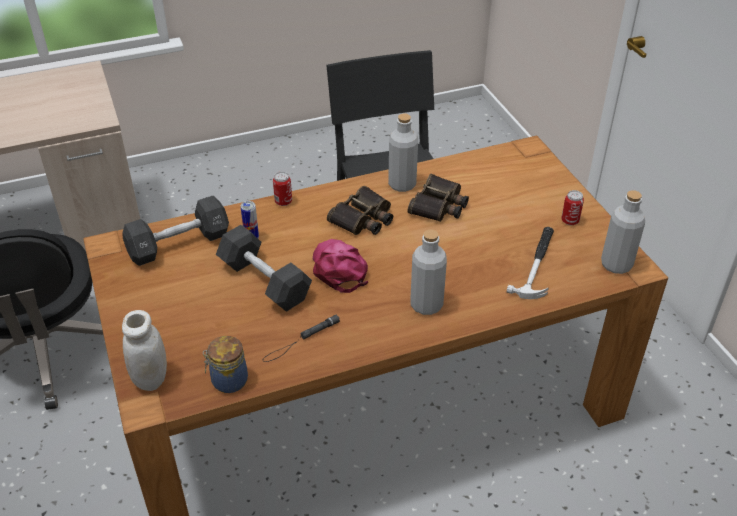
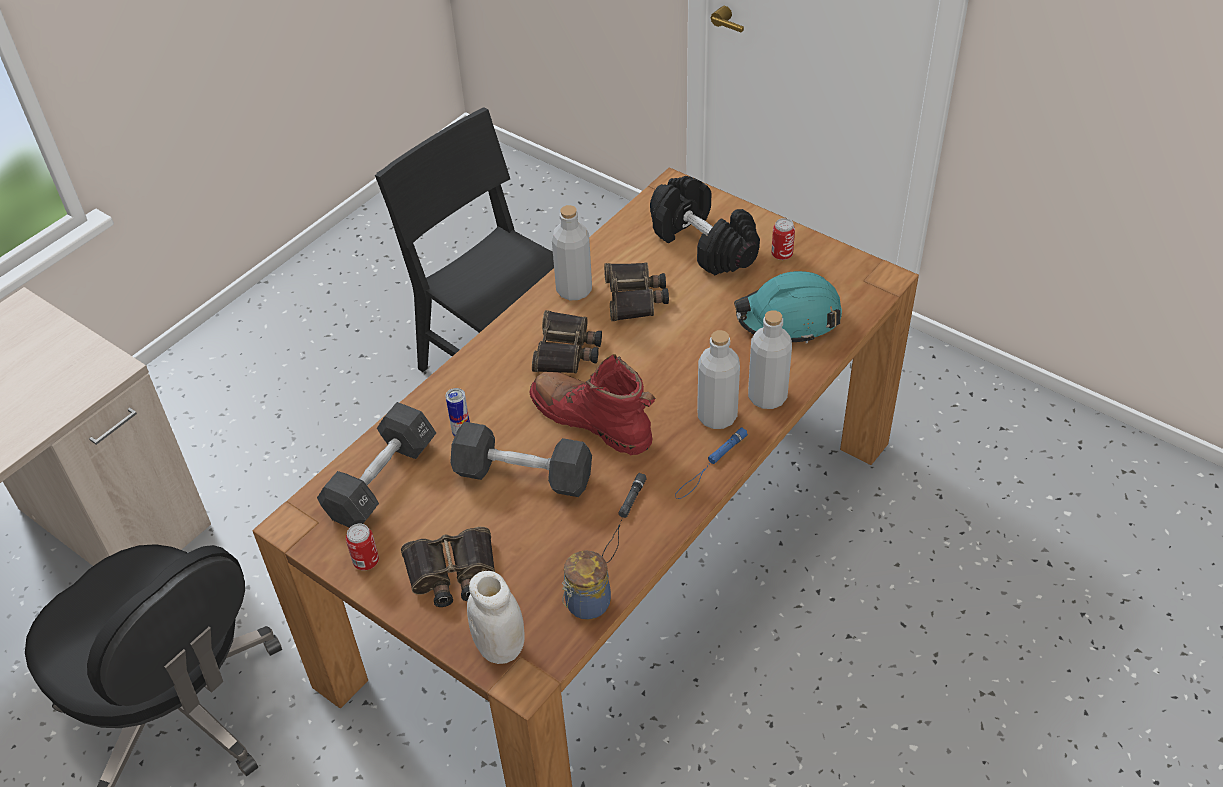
camera: 30 degrees left, 5 degrees up
(166, 319) = (451, 574): none -> binoculars
(283, 202) = (458, 372): can -> can (366, 561)
(339, 268) = (592, 420): pink cap -> red boot
(392, 335) = (710, 466): none -> blue flashlight
(518, 192) = (704, 244): none -> black dumbbell
(537, 264) = (788, 319): hammer -> turquoise hard hat
(616, 264) = (862, 283): grey bottle -> grey bottle (767, 397)

